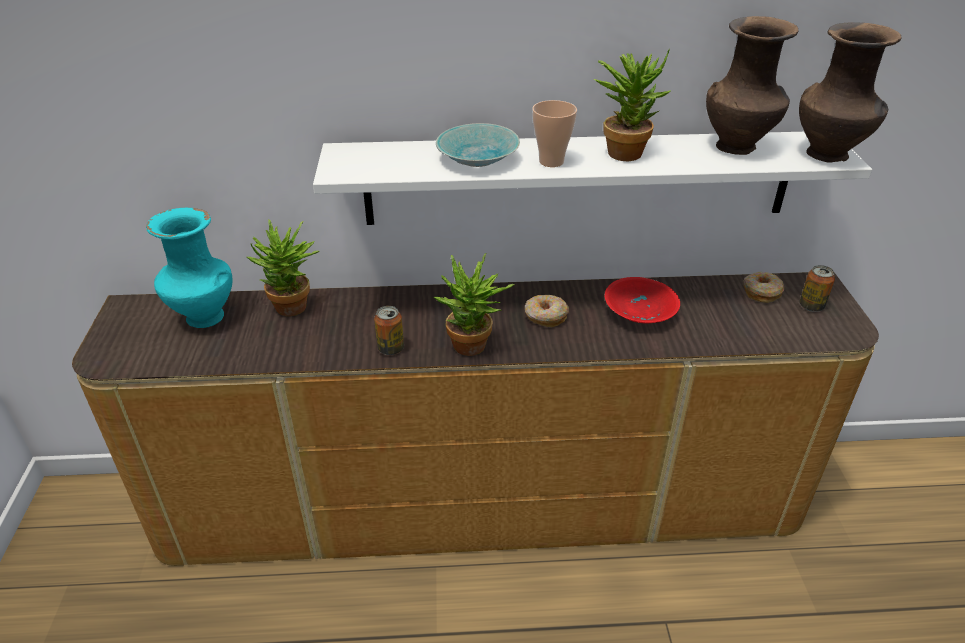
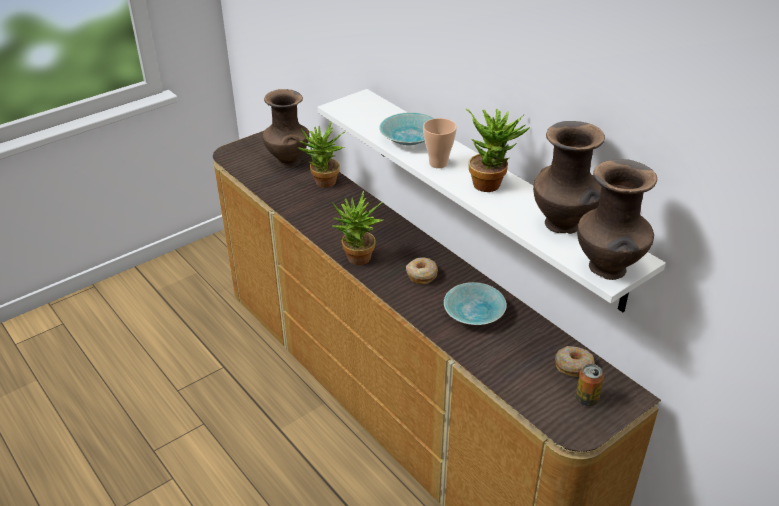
camera: 55 degrees right, 0 degrees up
(203, 317) = (288, 161): turquoise vase -> brown vase
(391, 348) = (326, 232): can -> none
(641, 311) = (476, 314): red bowl -> turquoise bowl

